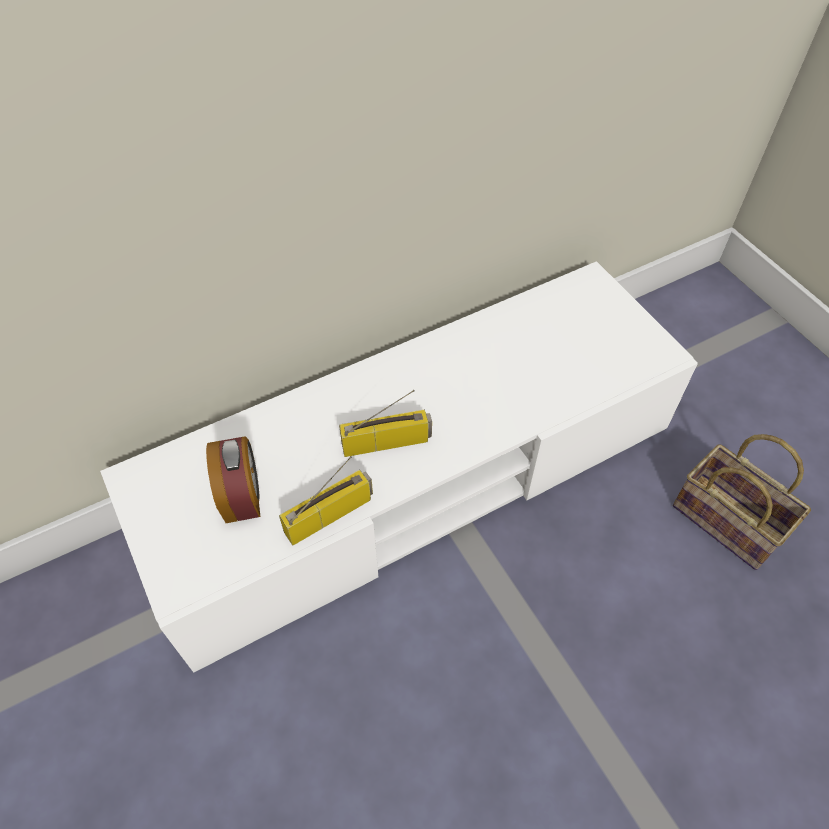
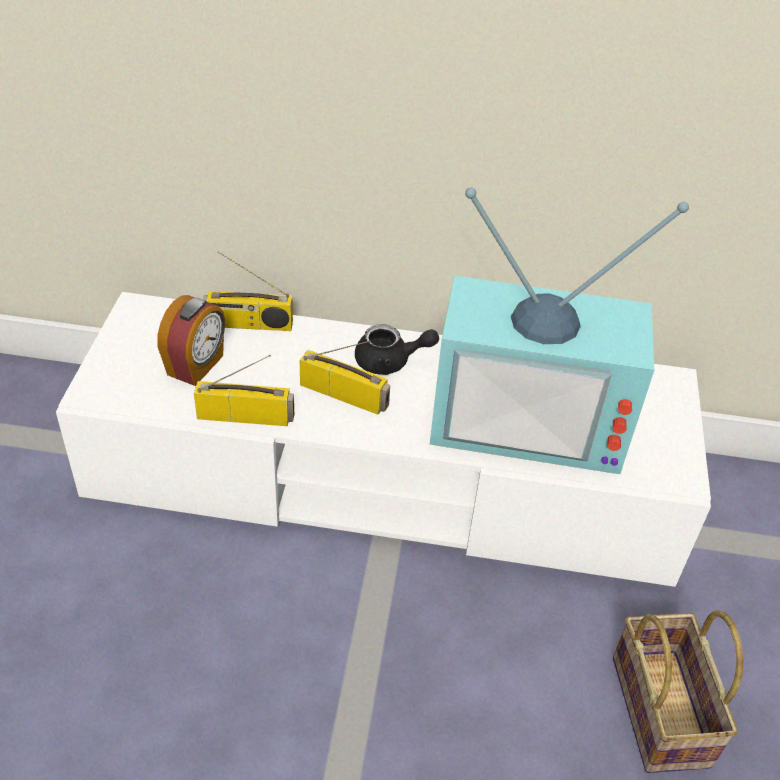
camera: 35 degrees right, 10 degrees down
(248, 429) = (248, 324): none -> radio
(392, 390) = (390, 362): none -> black teapot
(532, 371) = (530, 418): none -> television

